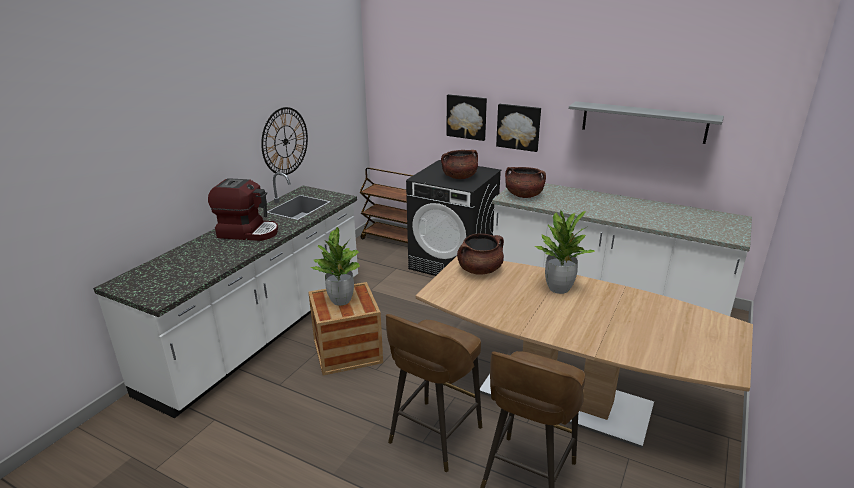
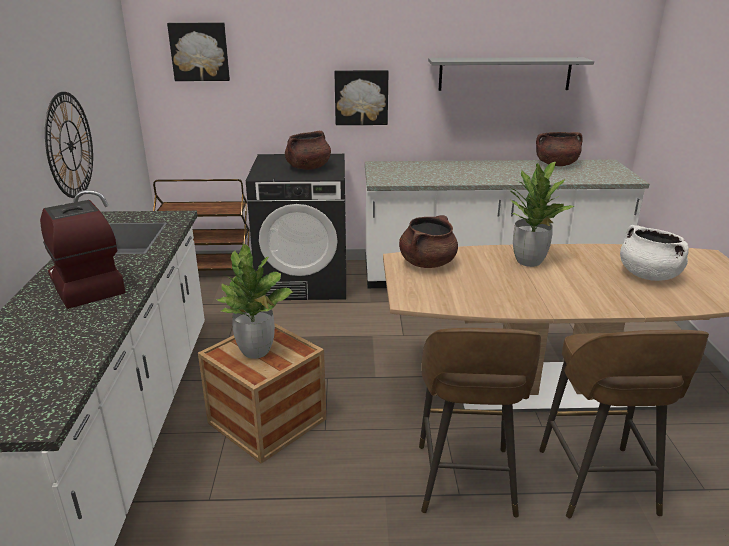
camera: 30 degrees left, 0 degrees up
(248, 232) = (85, 285): coffee machine -> coffee machine turned 105 degrees counterclockwise
(467, 117) = (291, 93): picture -> picture (199, 51)
(523, 195) = (395, 176): brown cooking pot -> brown cooking pot (556, 164)
(647, 326) = (648, 275): none -> white cooking pot

